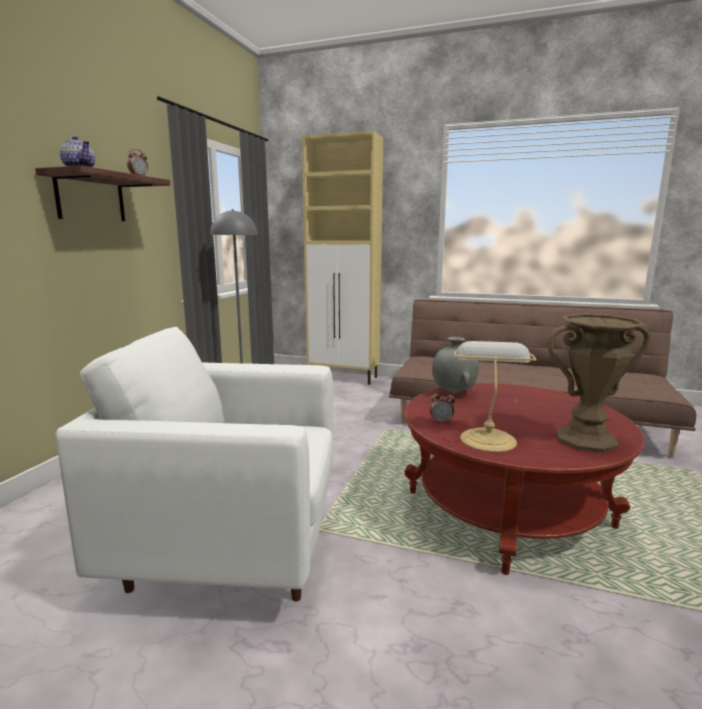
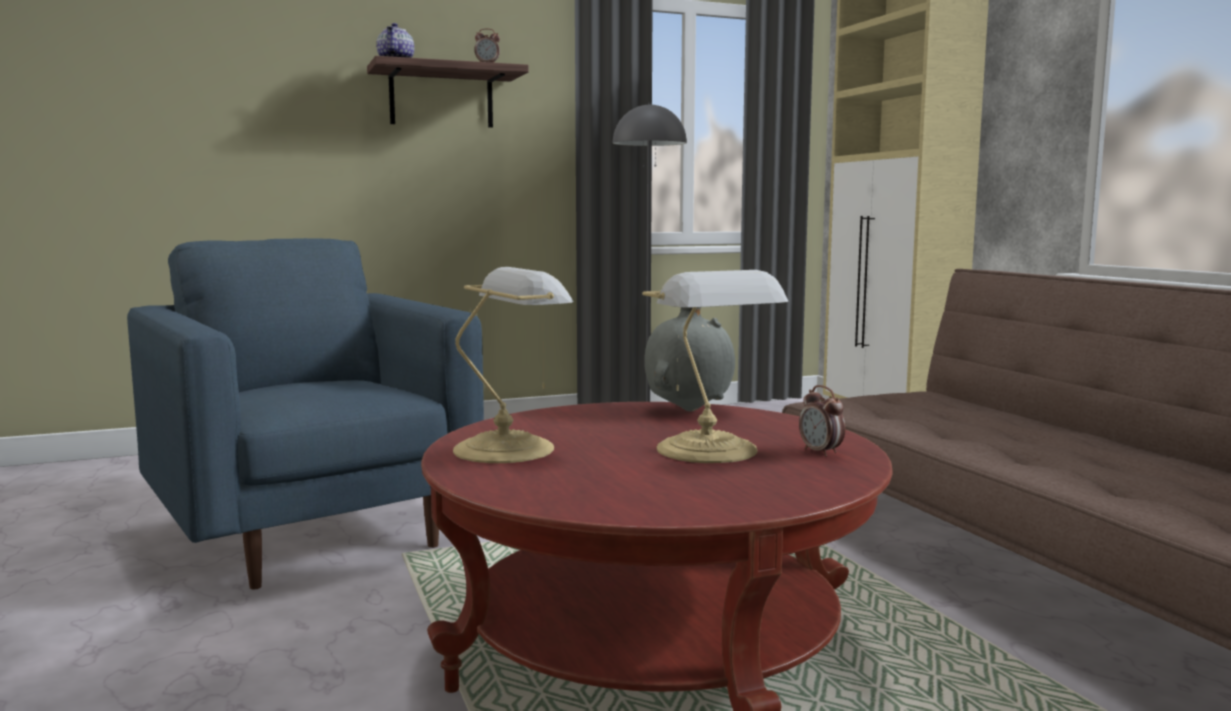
camera: 50 degrees right, 5 degrees down
(233, 548) = (314, 533): white armchair -> blue armchair
(441, 422) = (535, 424): alarm clock -> alarm clock (821, 452)
(531, 409) = (710, 450): none -> table lamp
(586, 439) = (622, 491): brown vase -> none

